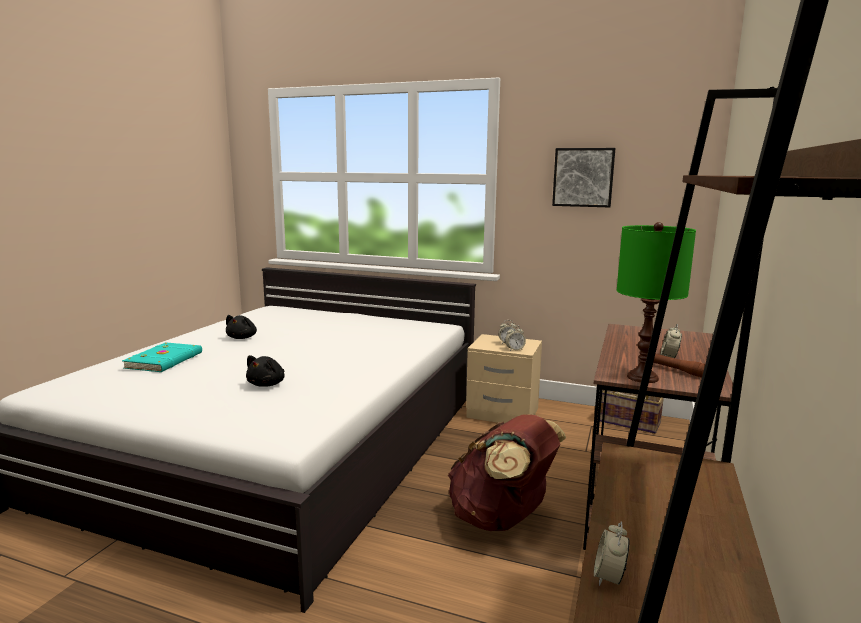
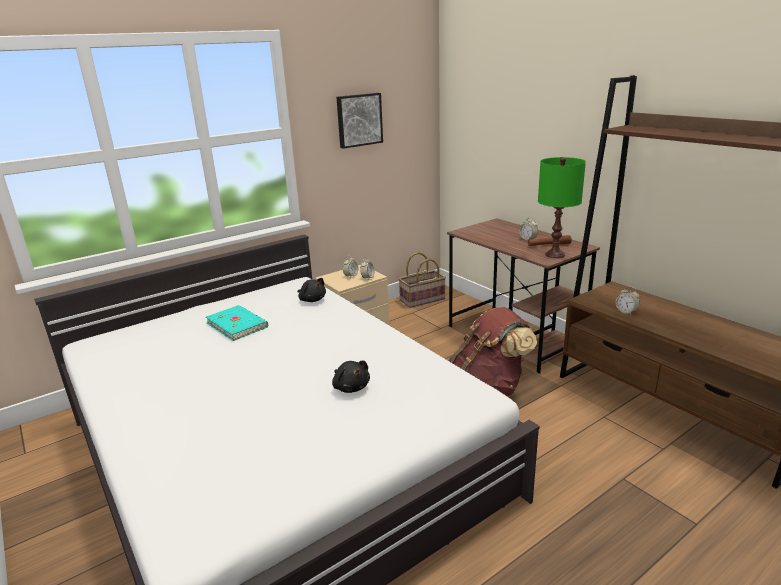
camera: 55 degrees left, 10 degrees up
(165, 360) = (204, 436): turquoise book -> turquoise book (238, 324)
(242, 338) = (183, 379): black plush toy -> black plush toy (312, 300)
(609, 577) = (701, 343): alarm clock -> alarm clock (626, 312)

